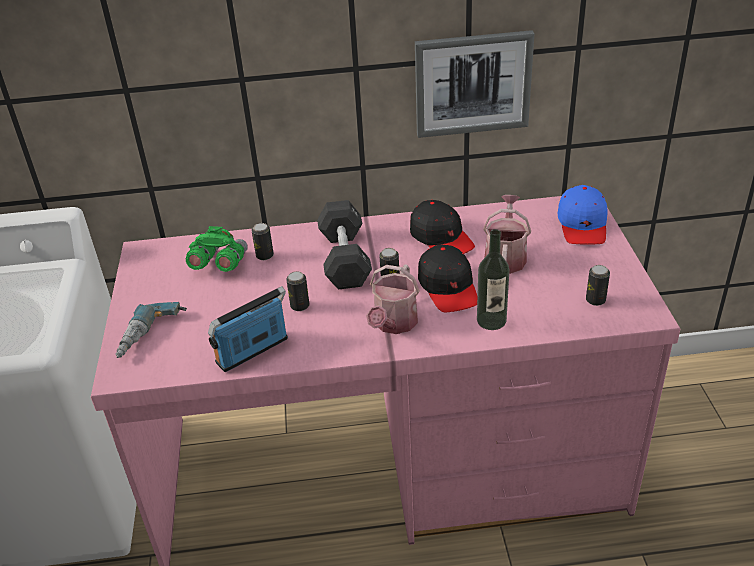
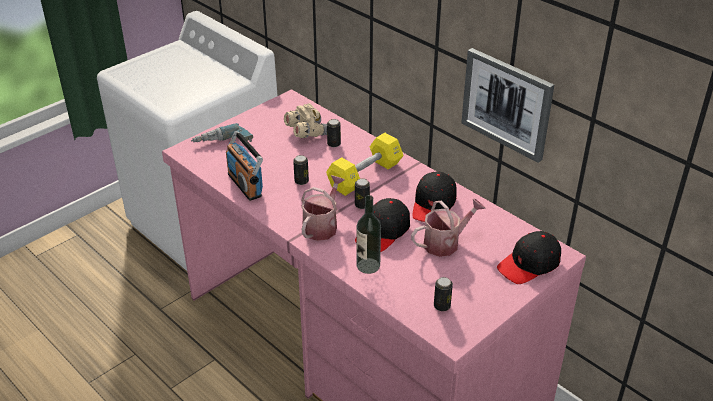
camera: 50 degrees right, 0 degrees up
(219, 265) = (307, 132): green binoculars -> beige binoculars
(253, 351) = (245, 185): radio -> radio turned 135 degrees counterclockwise
(344, 259) = (365, 175): black dumbbell -> yellow dumbbell
(393, 324) = (322, 226): watering can -> watering can turned 135 degrees clockwise
(583, 225) = (529, 264): blue cap -> black cap

